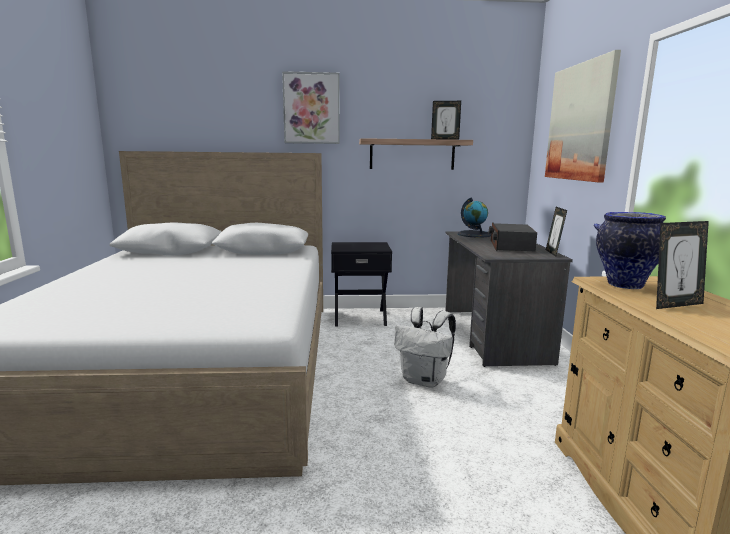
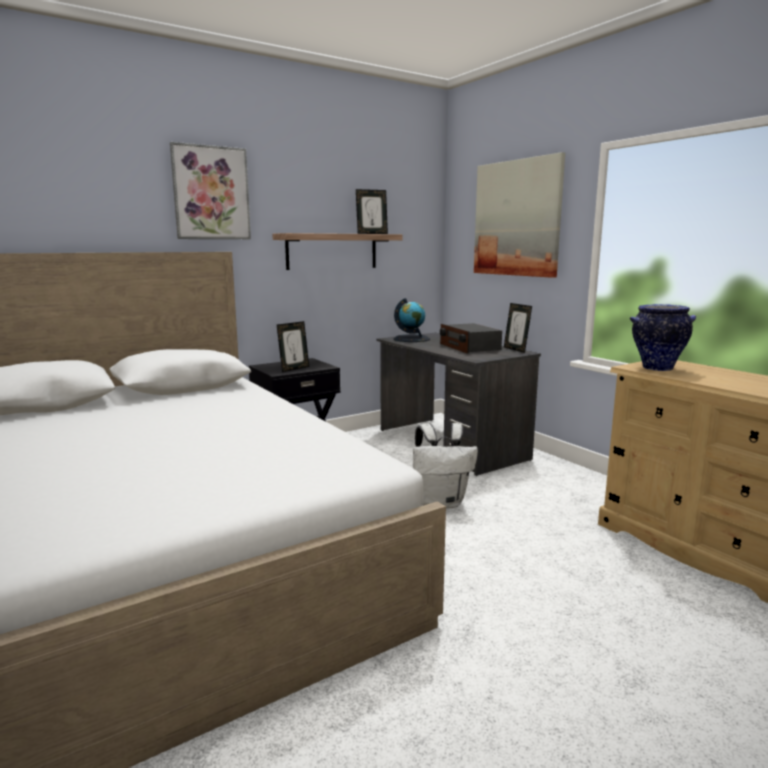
camera: 30 degrees left, 0 degrees up
(675, 304) = (715, 378): picture frame -> picture frame (294, 369)

